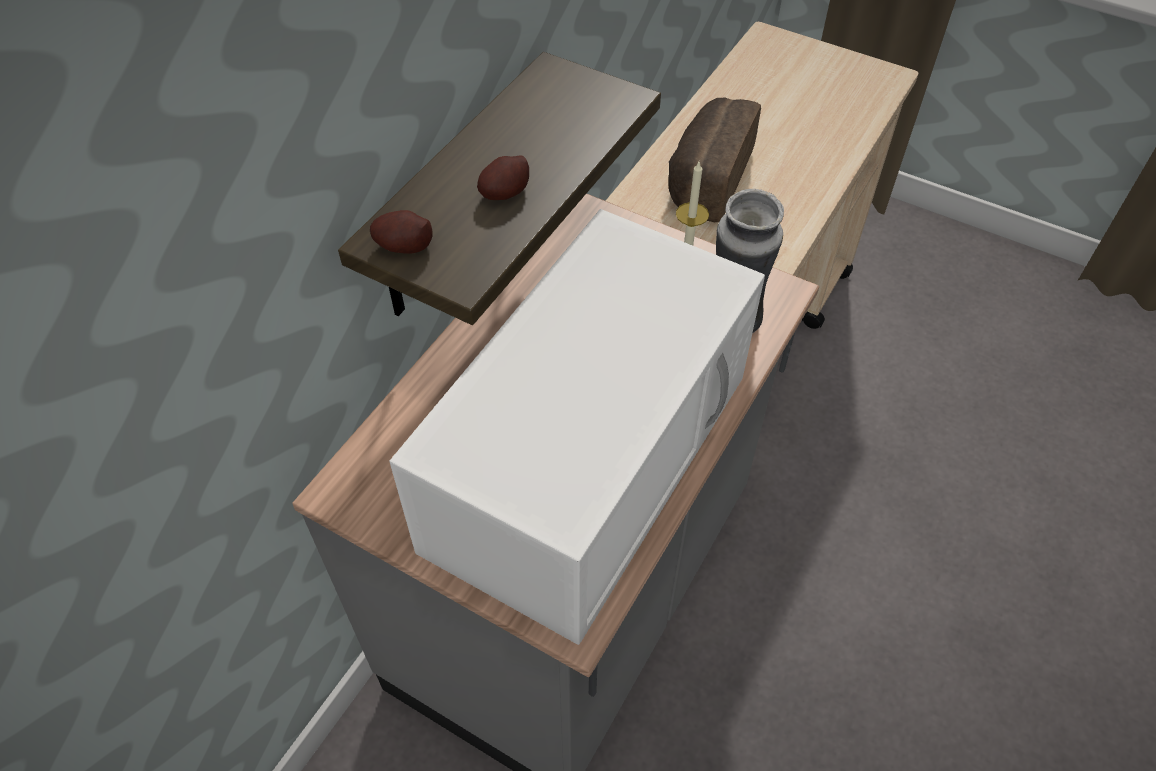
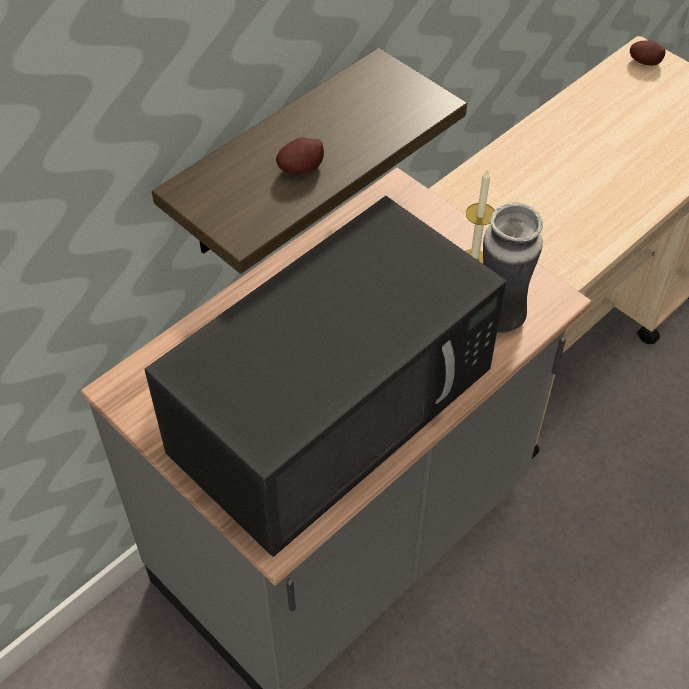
camera: 15 degrees right, 0 degrees up
(403, 246) = (203, 198): potato -> potato (644, 61)
(590, 454) = (335, 405): white microwave -> black microwave
(706, 179) = (534, 181): bread -> none

